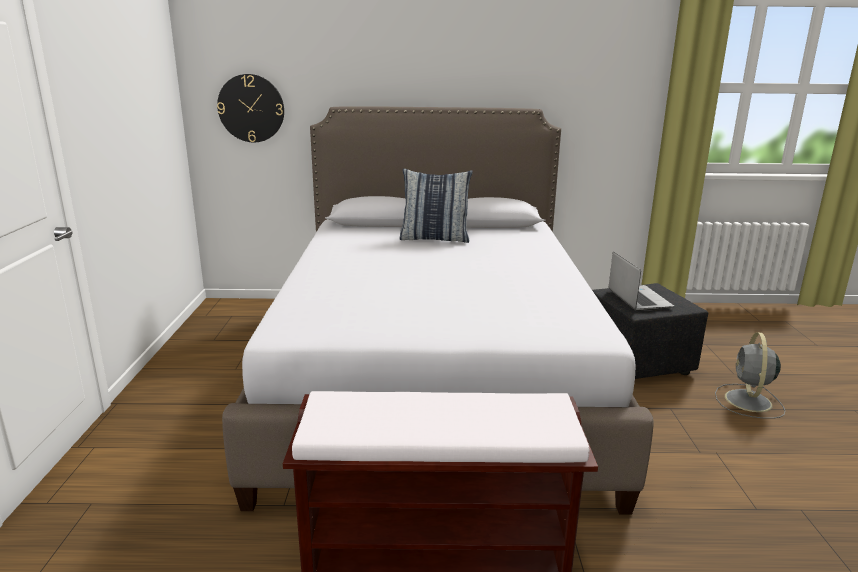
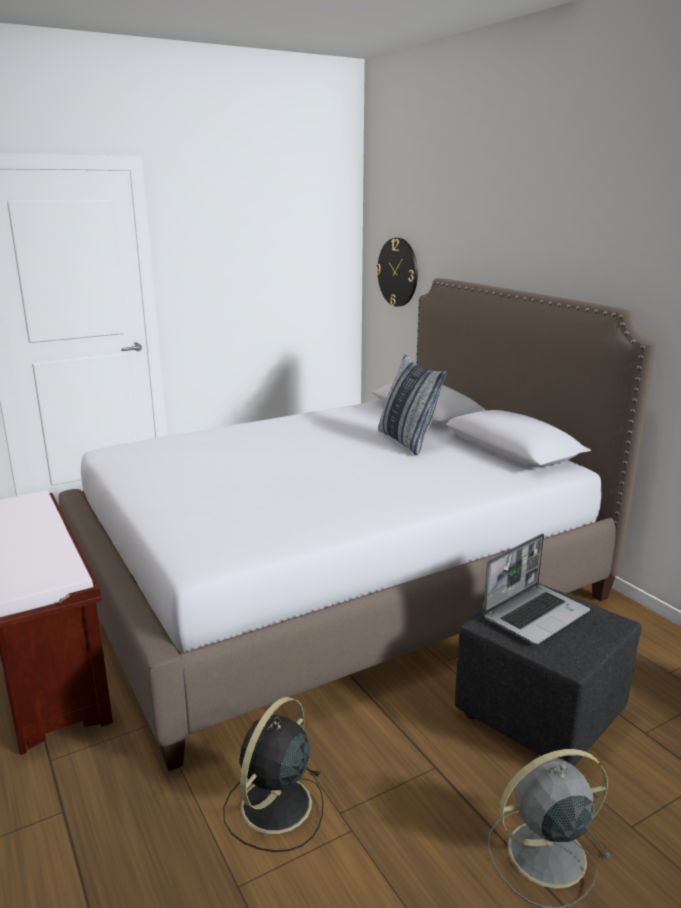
camera: 60 degrees right, 0 degrees up
(687, 475) = (274, 807): none -> black fan

